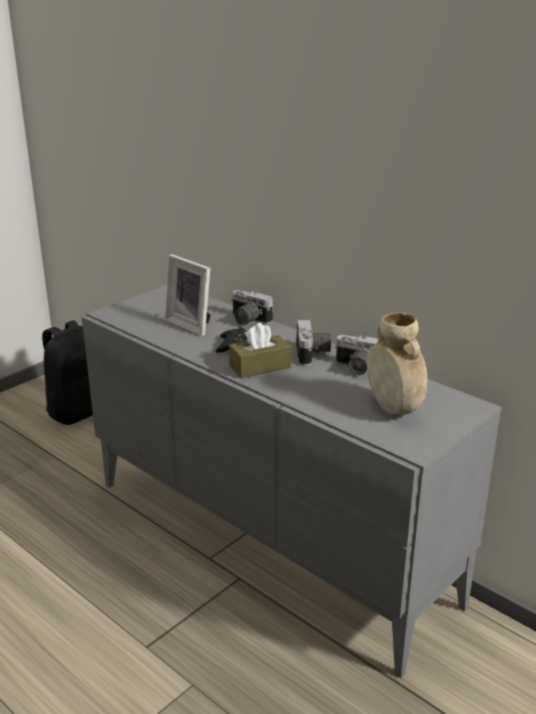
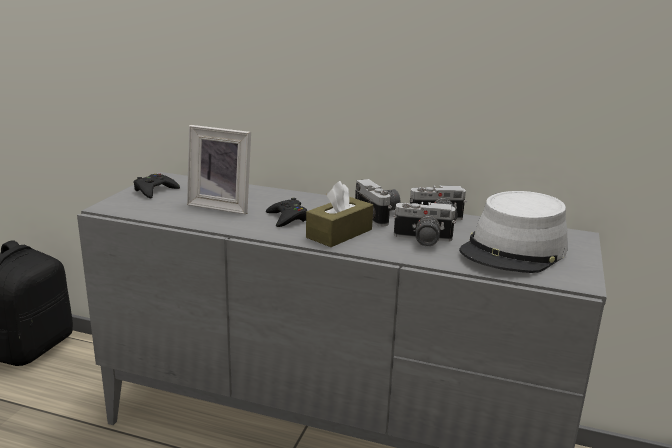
camera: 25 degrees left, 5 degrees down
(153, 302) = (155, 190): none -> black game controller
(247, 320) = (279, 195): camera -> camera (422, 240)
(394, 409) = (514, 250): beige vase -> grey hat

